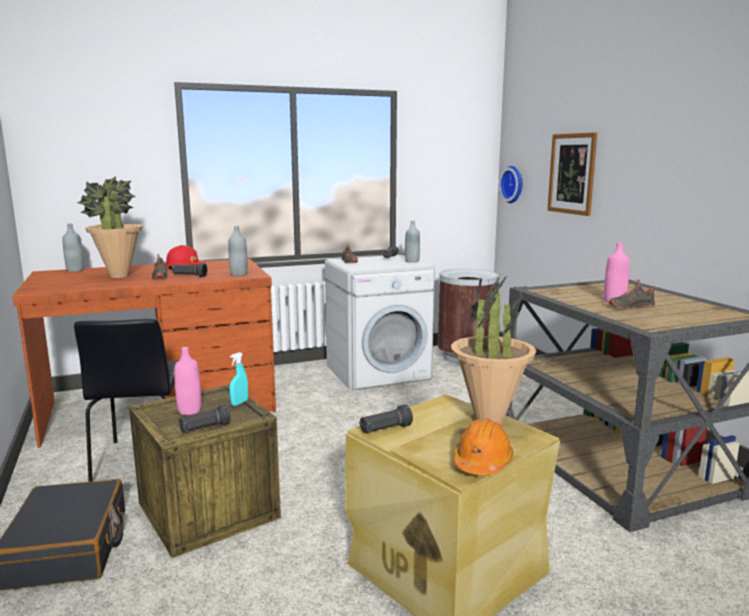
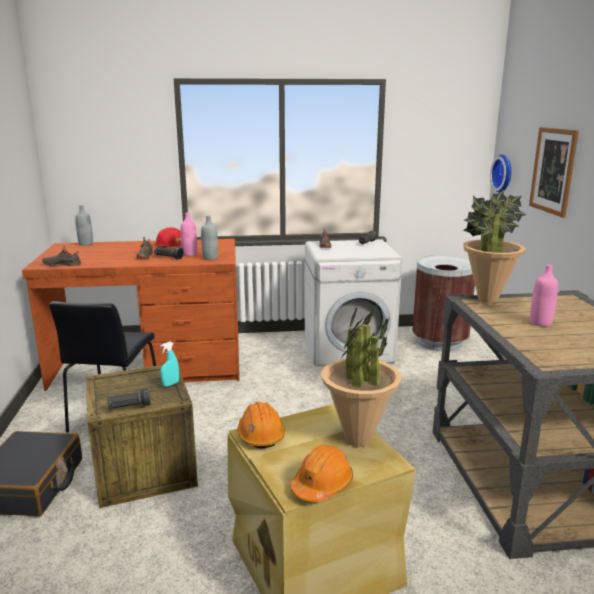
camera: 15 degrees right, 5 degrees up
(119, 276) = (113, 253): potted plant -> potted plant (487, 300)
(189, 410) = (129, 386): pink bottle -> pink bottle (189, 254)
(385, 430) = (260, 435): black flashlight -> orange hard hat
(412, 261) = (384, 249): grey bottle -> none
(630, 307) = (551, 333): black shoe -> black shoe (62, 265)

